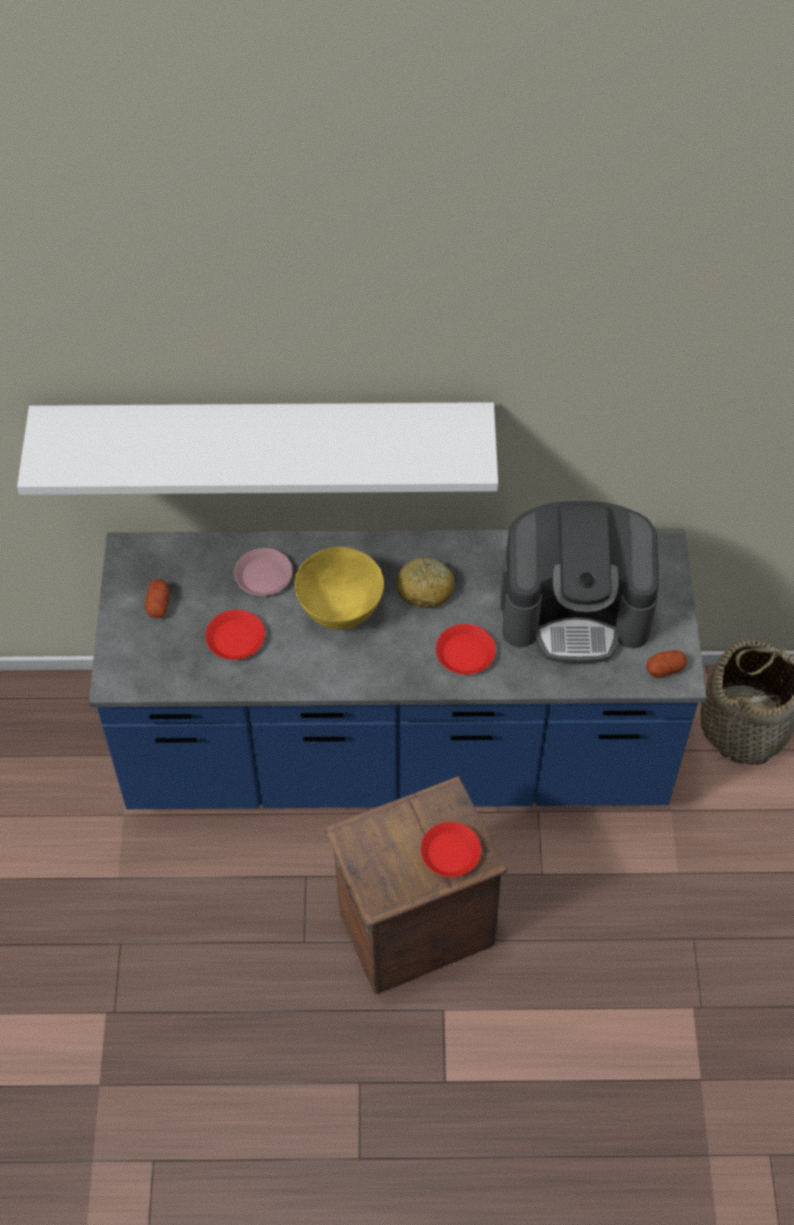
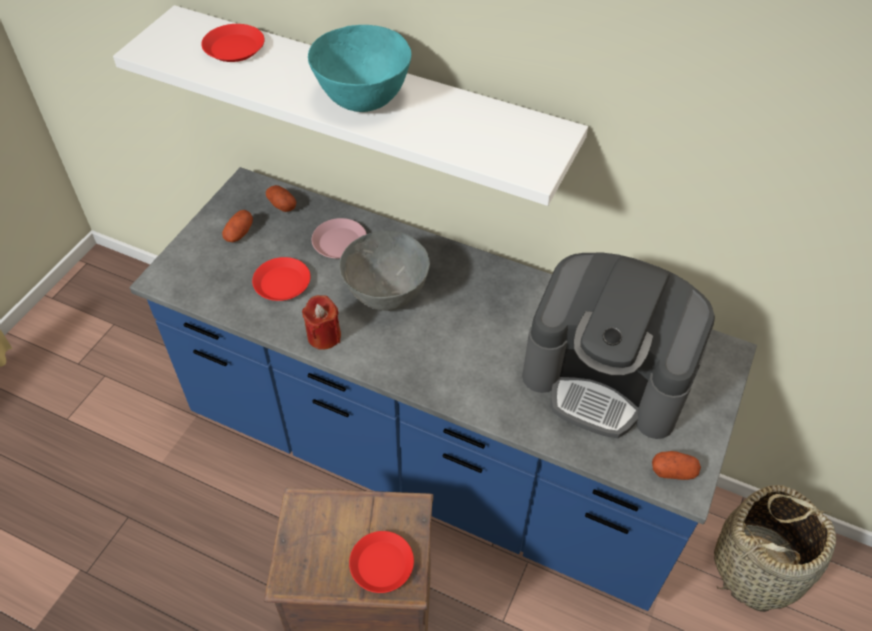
camera: 25 degrees right, 5 degrees down
(180, 558) = (282, 205): none -> potato
(287, 448) = (363, 100): none -> turquoise bowl
(308, 673) = (324, 336): none -> red candle
(341, 611) = (387, 295): yellow bowl -> grey bowl
(425, 589) = (473, 305): bread -> none
(465, 652) = (477, 375): red plate -> red plate (234, 48)

